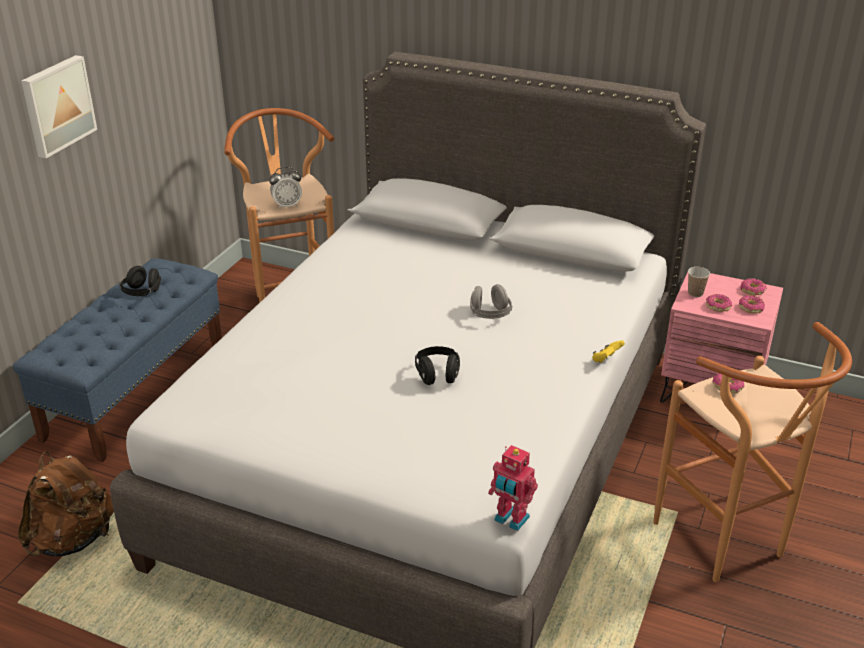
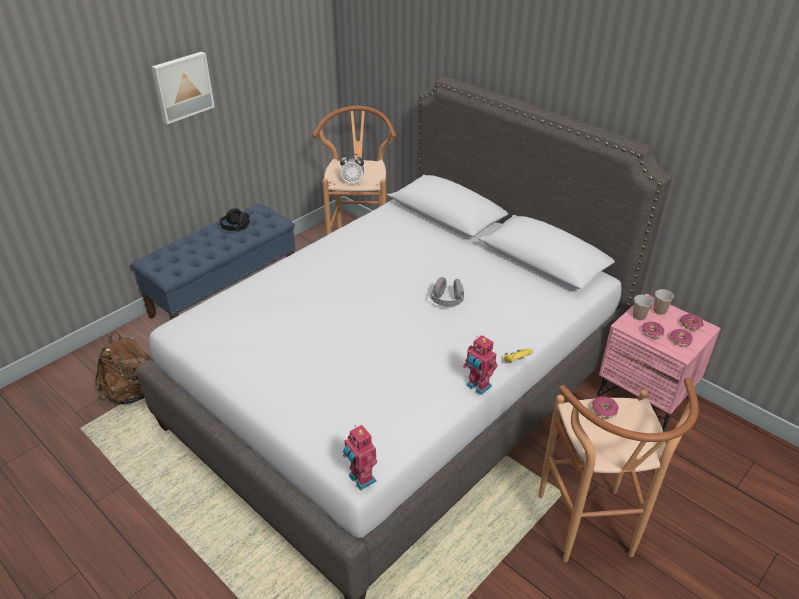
camera: 20 degrees right, 5 degrees up
(437, 375) = (378, 343): black headphones -> none
(581, 394) = (478, 386): none -> toy robot
(713, 283) = (659, 311): none -> cup

